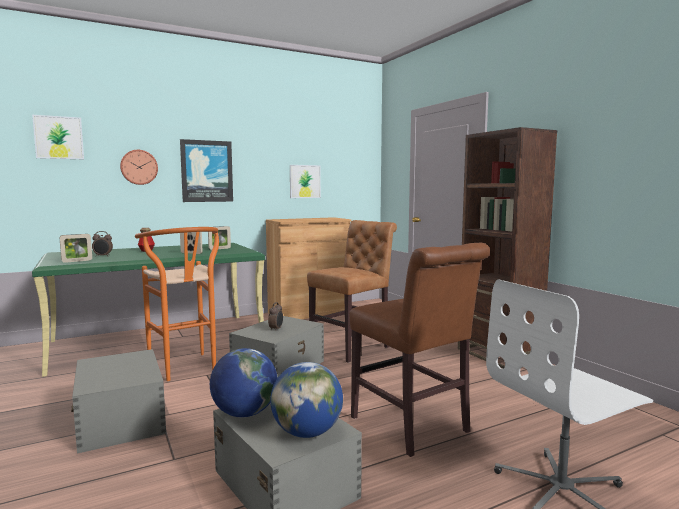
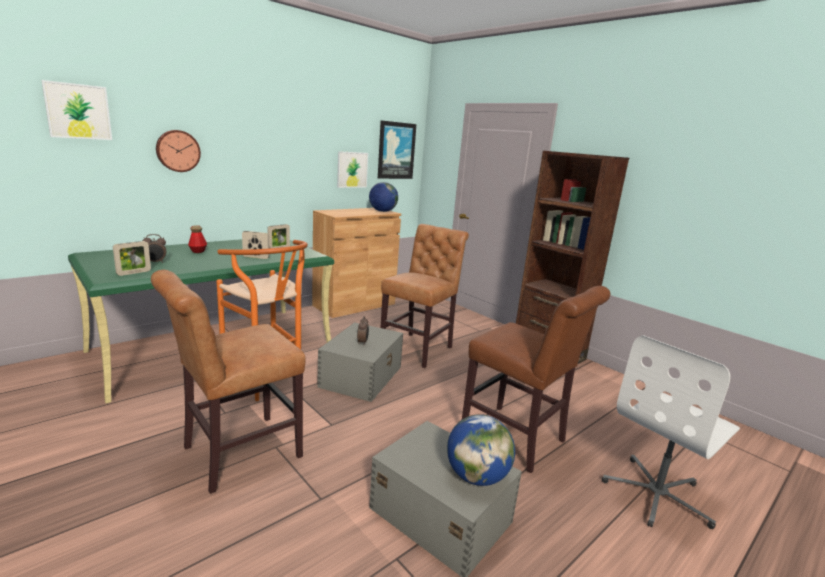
camera: 15 degrees left, 10 degrees up
(121, 419) = (236, 454): grey storage box -> brown chair
(207, 171) = (253, 157): picture -> picture (396, 150)
(244, 413) = (405, 458): globe -> globe (382, 211)

